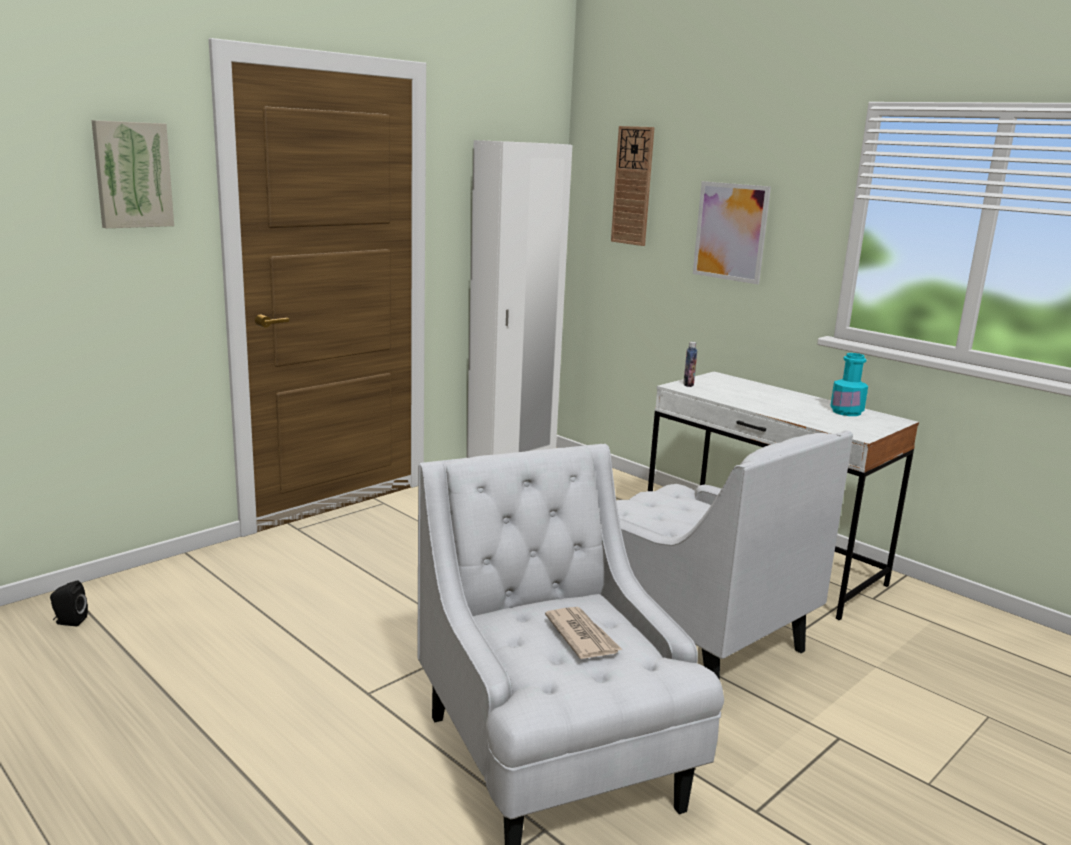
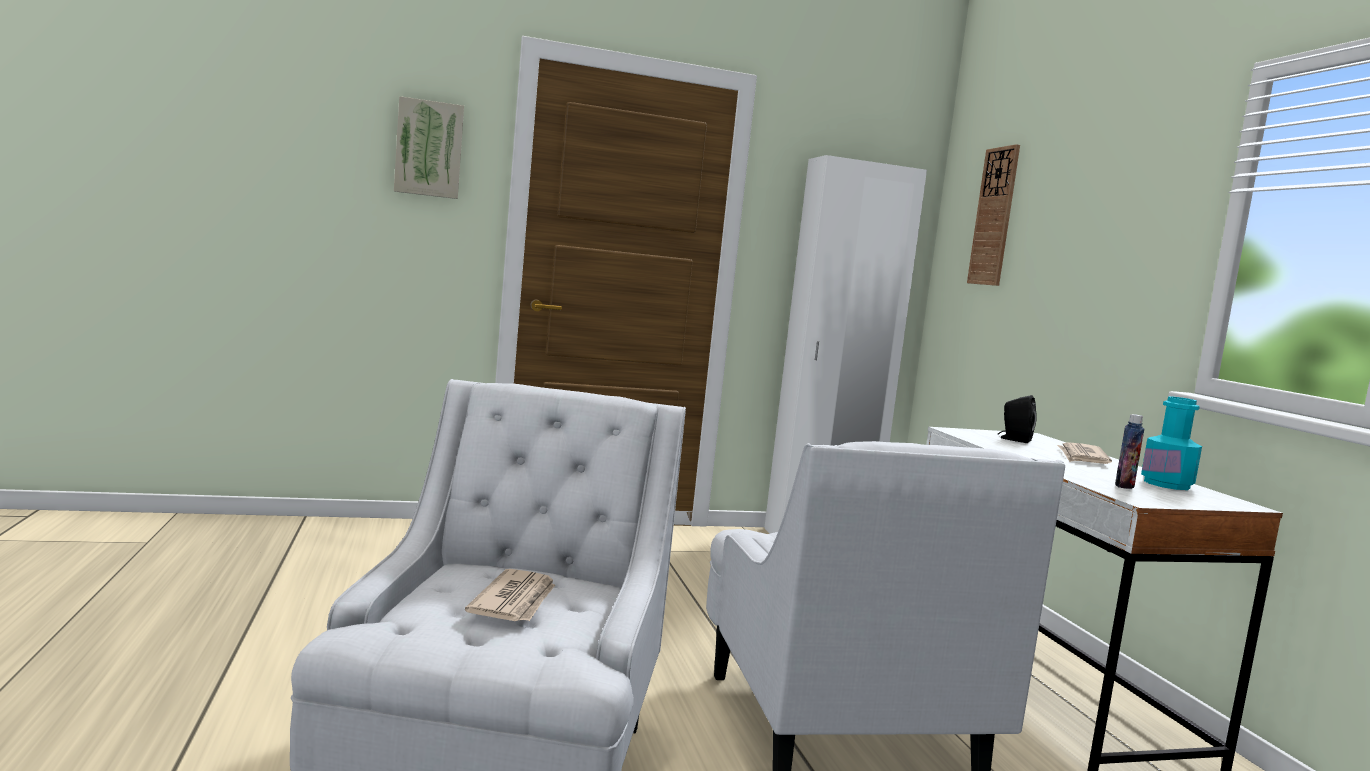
camera: 30 degrees right, 10 degrees down
(69, 621) = (273, 536): black speaker -> black speaker (1014, 439)
(688, 384) = (972, 432): bottle -> bottle (1124, 486)
(730, 232) = (1085, 259): picture -> none
(775, 395) = (1082, 457): none -> newspaper

